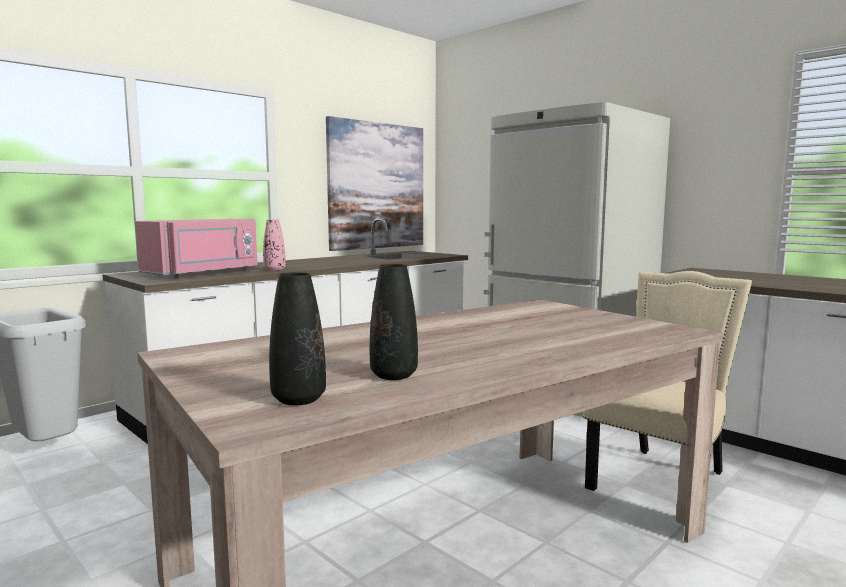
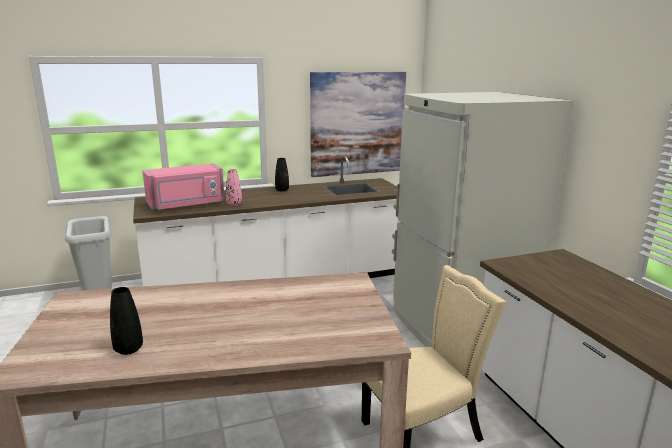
camera: 25 degrees right, 10 degrees up
(298, 399) = (58, 359): black vase -> black vase (282, 190)

